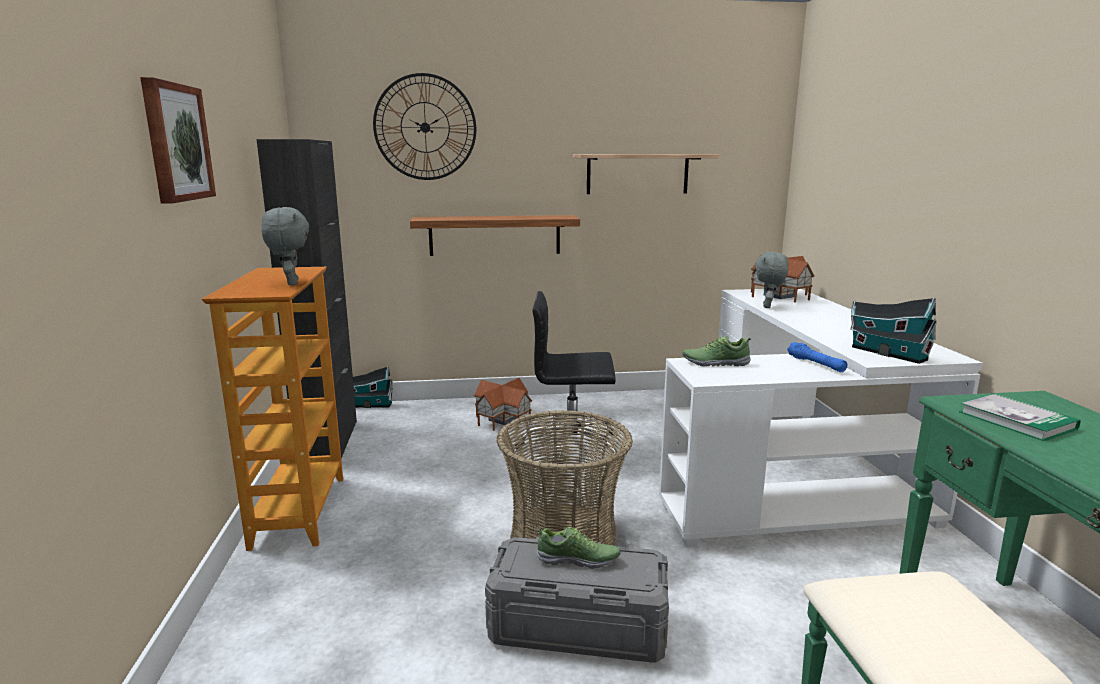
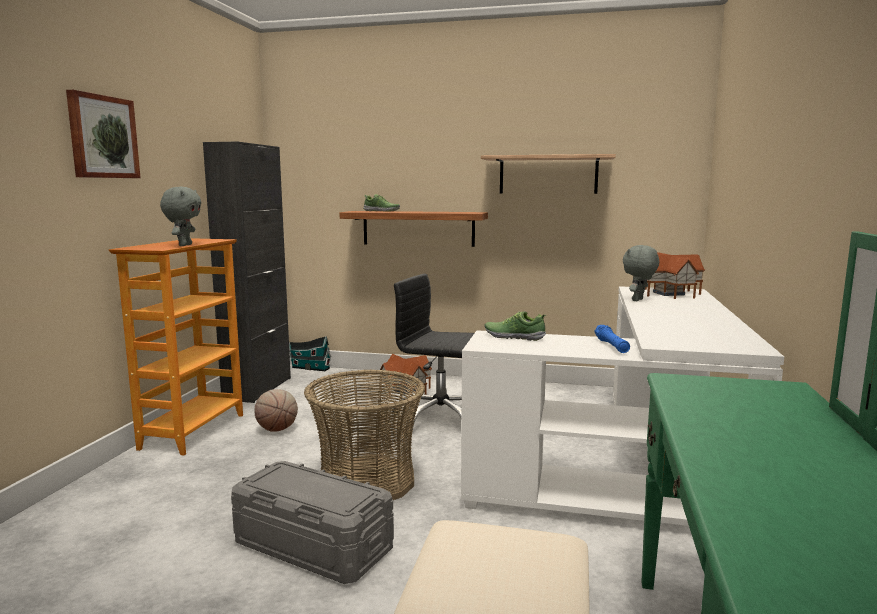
camera: 20 degrees right, 5 degrees down
(403, 491) = (277, 429): none -> basketball
(425, 127) = (363, 136): wall clock -> none
(578, 560) = (313, 484): shoe -> shoe (381, 211)
(886, 353) = (687, 340): toy house -> none
(1016, 420) = (713, 399): book -> none

